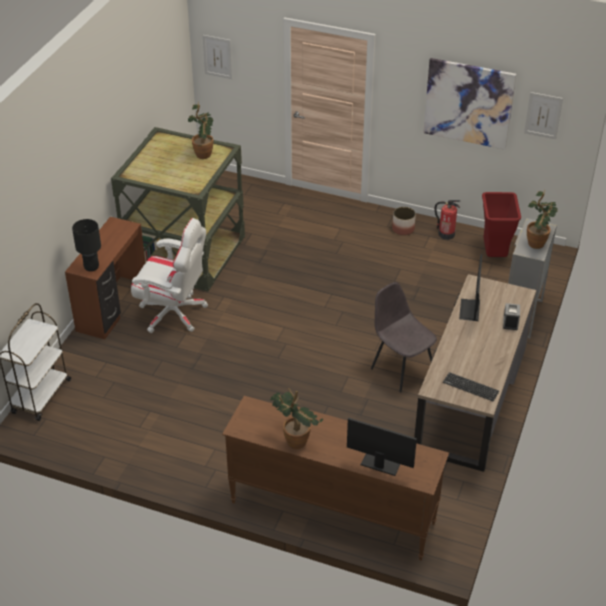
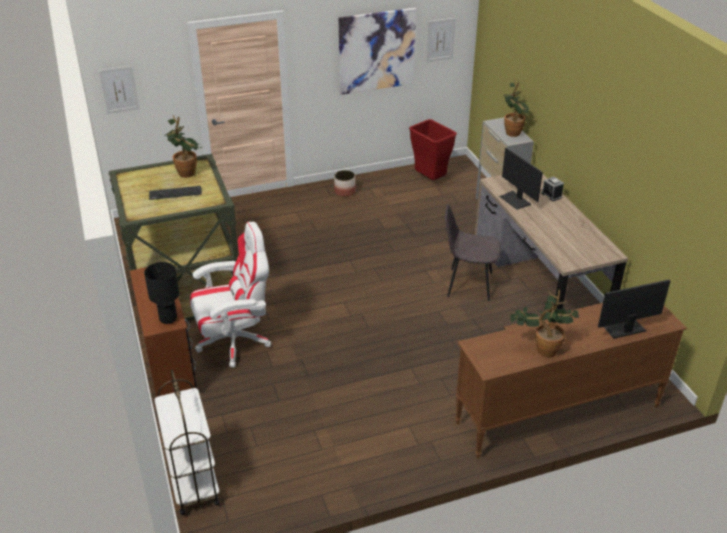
camera: 40 degrees left, 5 degrees down
(446, 234) = (379, 181): fire extinguisher -> none
(470, 387) = (588, 248): keyboard -> keyboard (175, 193)

